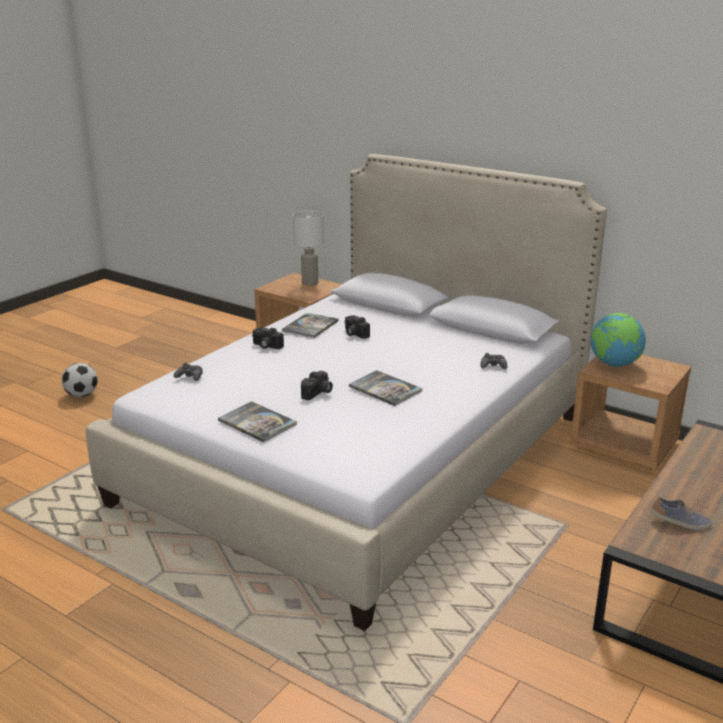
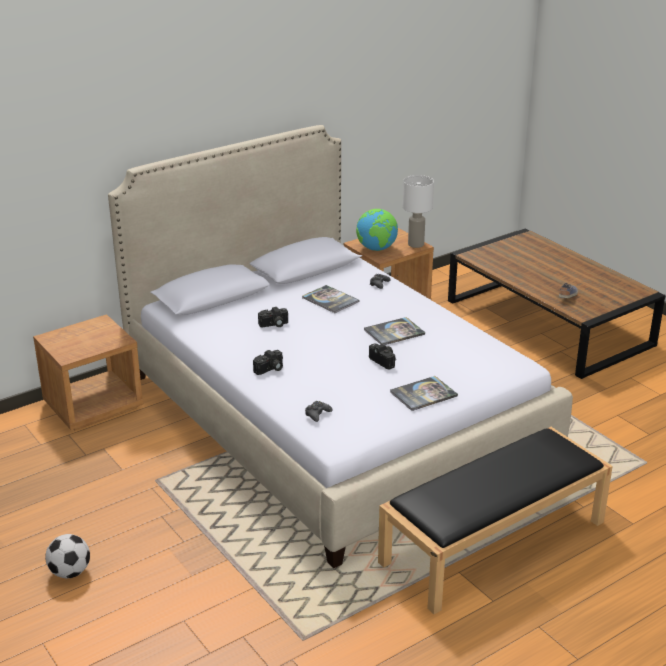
camera: 70 degrees left, 5 degrees up
(172, 600) = (494, 541): none -> black bench
(309, 283) = (77, 332): white table lamp -> white table lamp (415, 244)
(310, 326) = (240, 341): book -> book (330, 300)

